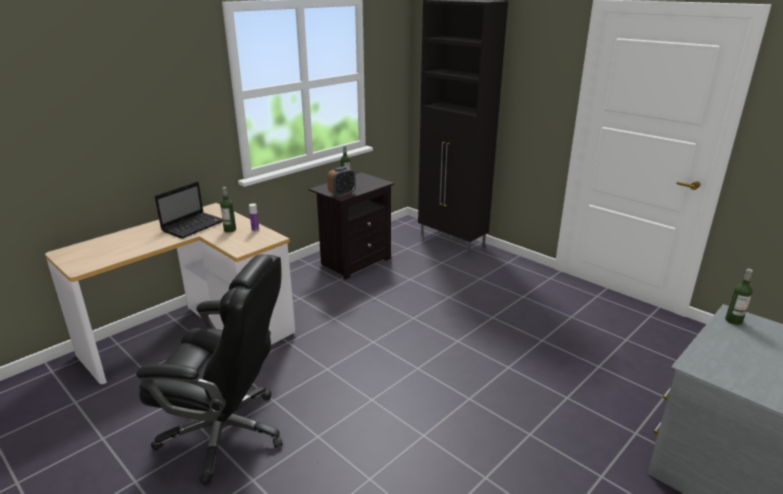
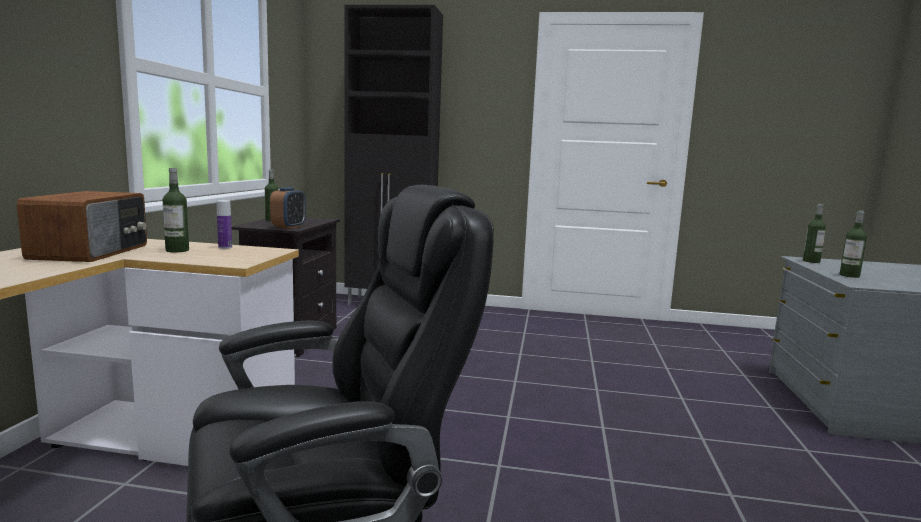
camera: 35 degrees left, 15 degrees down
(194, 226) = (92, 252): laptop -> radio
(716, 352) = (849, 275): none -> bottle

